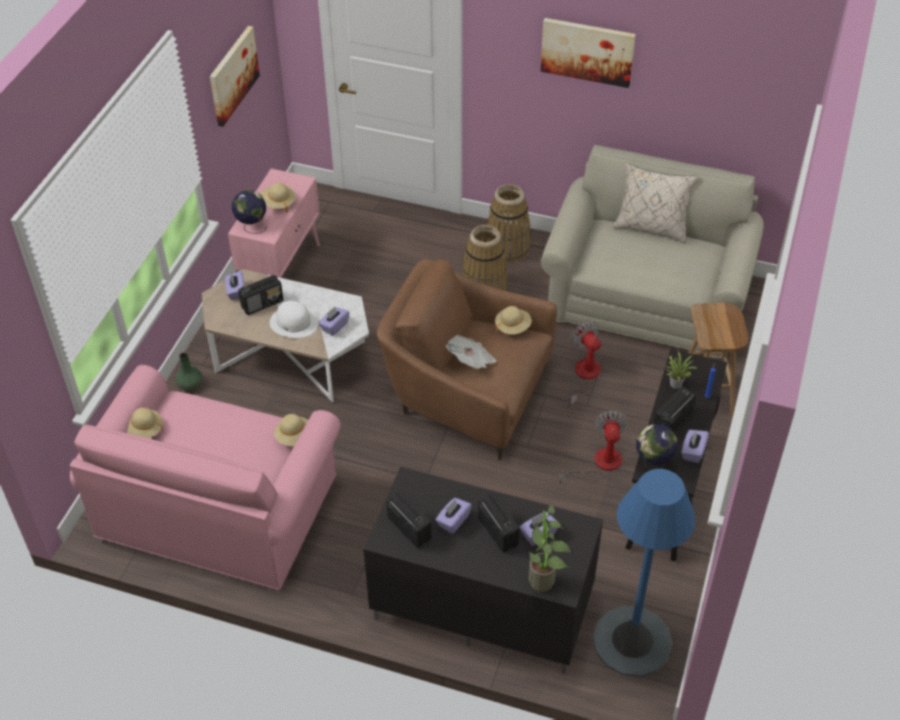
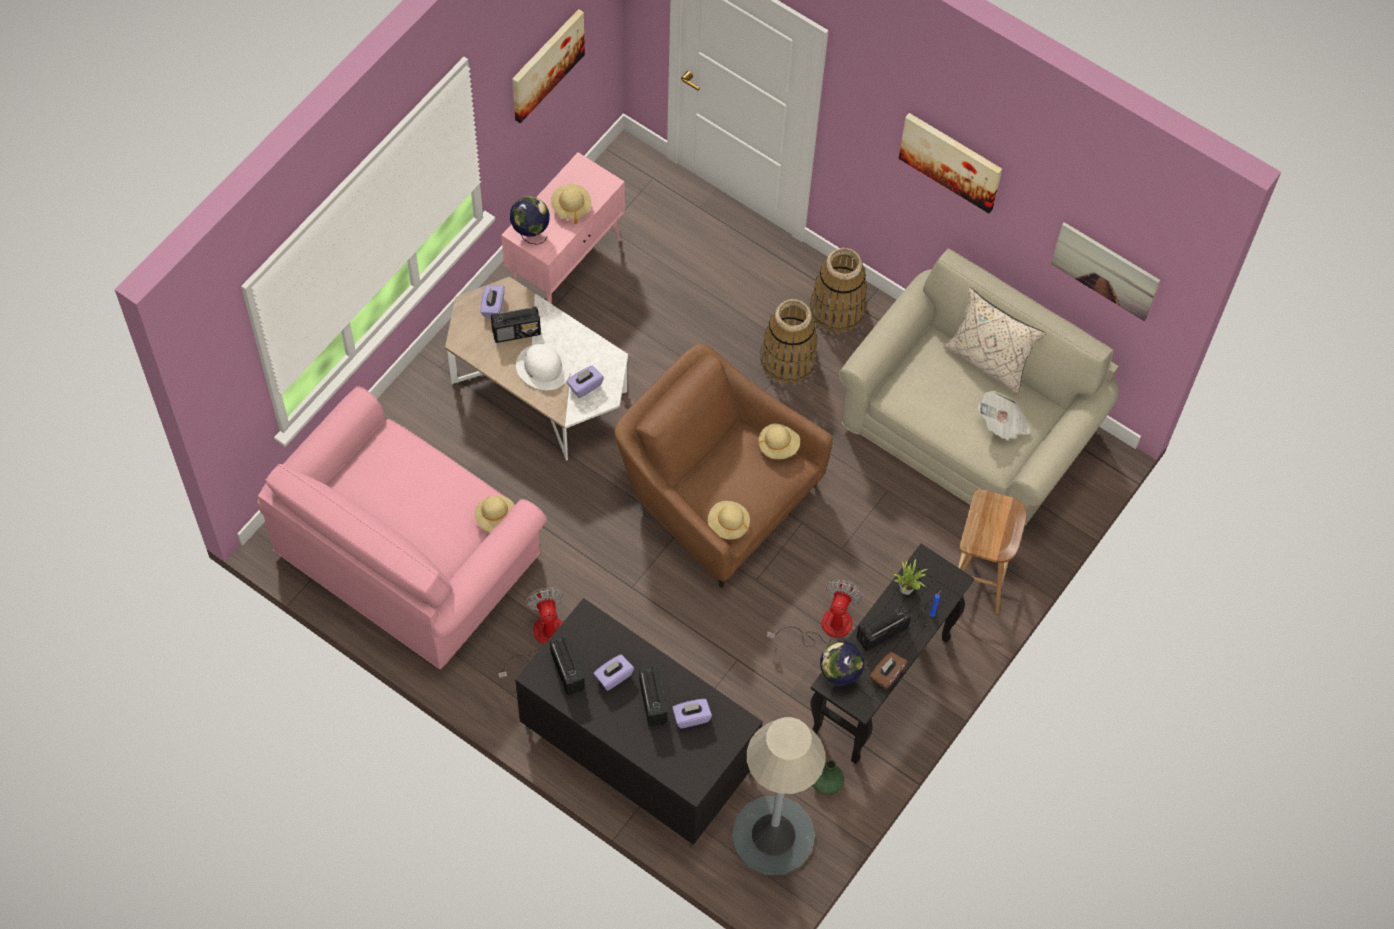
camera: 15 degrees right, 15 degrees up
(144, 430) = (346, 462): beige hat -> beige hat (728, 525)
(190, 385) = (420, 390): green vase -> green vase (826, 783)
(471, 361) = (715, 477): newspaper -> newspaper (1002, 423)
(545, 582) = (677, 771): potted plant -> none
(584, 376) = (855, 511): fan -> fan (540, 639)
(632, 642) = (773, 836): blue floor lamp -> grey floor lamp
(693, 452) = (887, 675): purple tissue box -> brown tissue box
(739, 97) = (1105, 270): none -> picture

